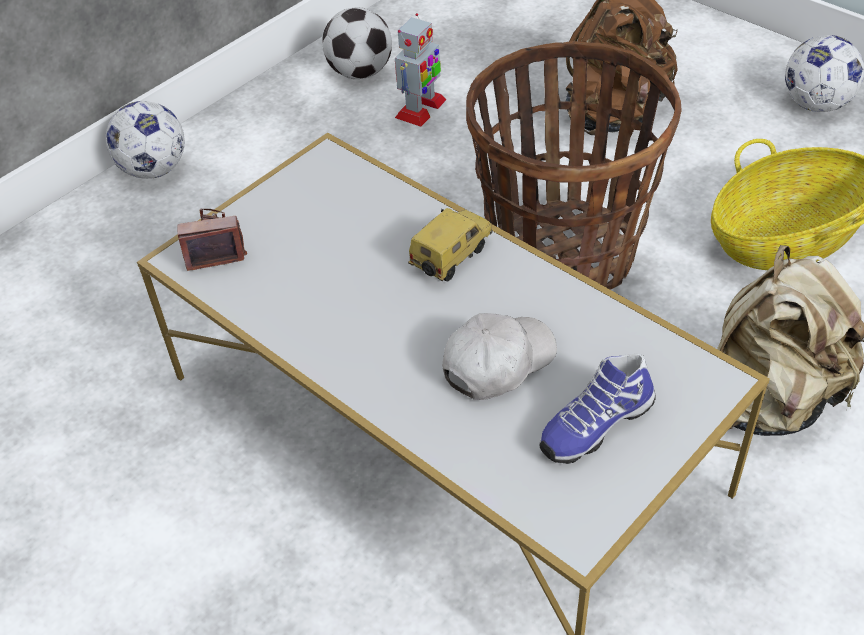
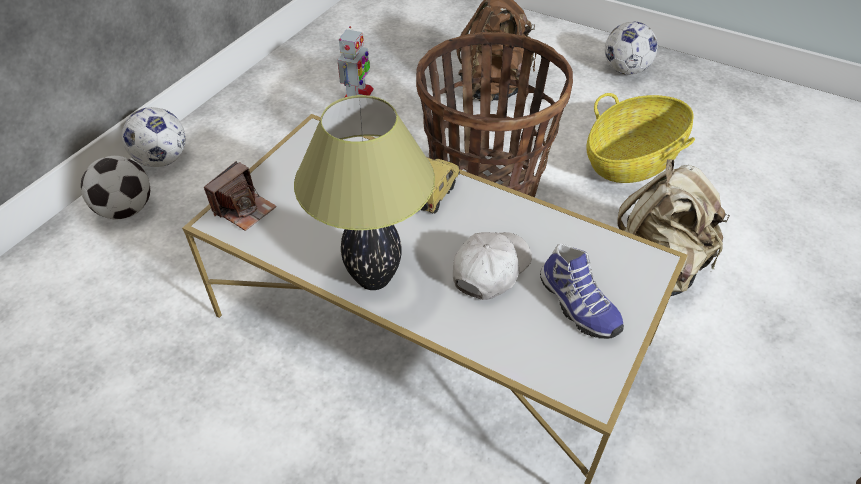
camera: 15 degrees left, 0 degrees up
(214, 247) = (244, 209): camera -> camera turned 150 degrees clockwise
(349, 354) = (374, 278): none -> table lamp
(360, 72) = (306, 75): football -> football (126, 210)
(594, 424) = (576, 306): shoe -> shoe turned 75 degrees counterclockwise

